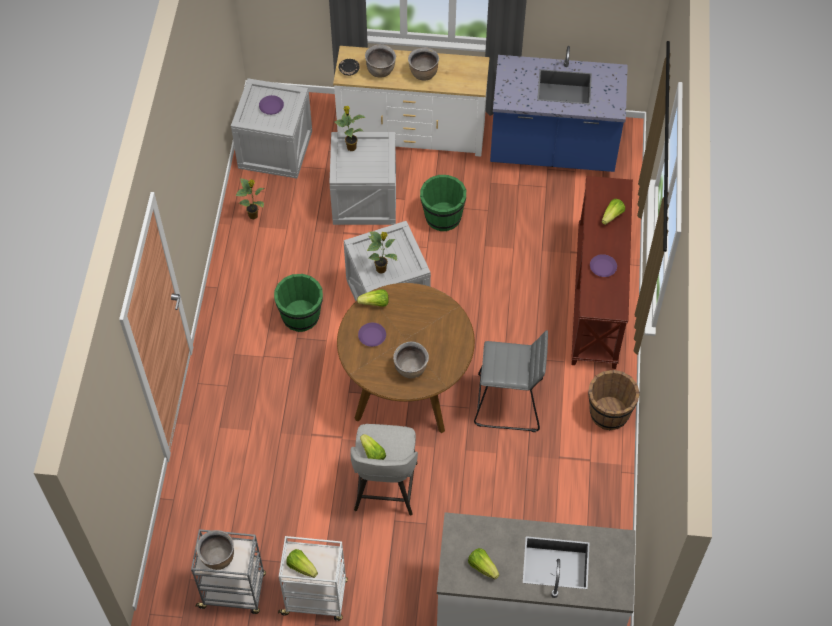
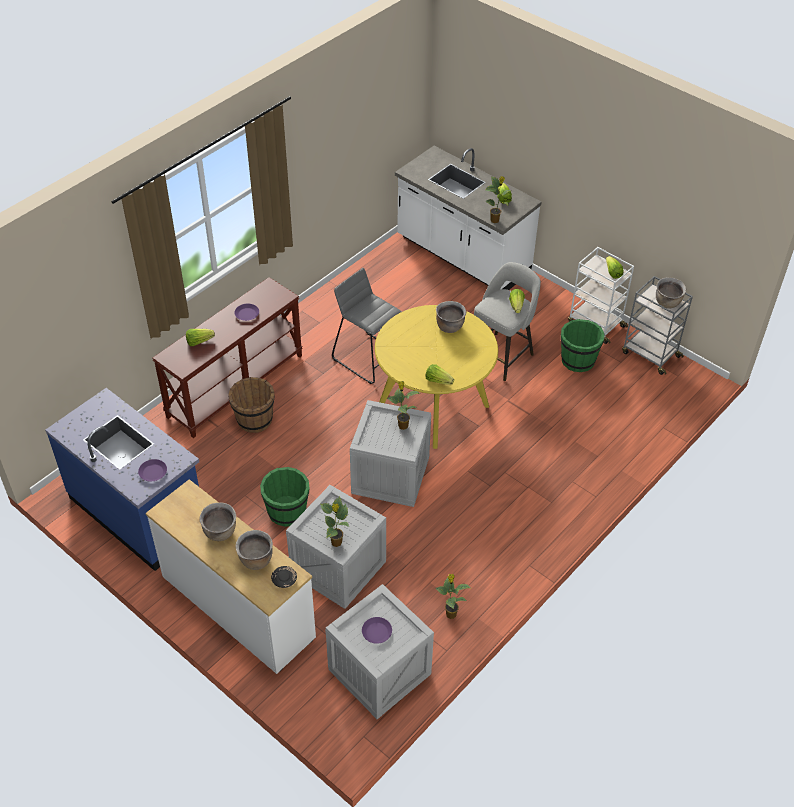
camera: 145 degrees left, 10 degrees down
(301, 316) = (474, 500): green bucket -> green bucket (577, 360)
(372, 336) = (459, 361): purple plate -> purple plate (153, 472)
(406, 387) = (433, 405): brown dining table -> yellow dining table
(464, 523) = (495, 220): none -> potted plant
(609, 413) = (308, 317): brown bucket -> brown bucket (254, 420)

